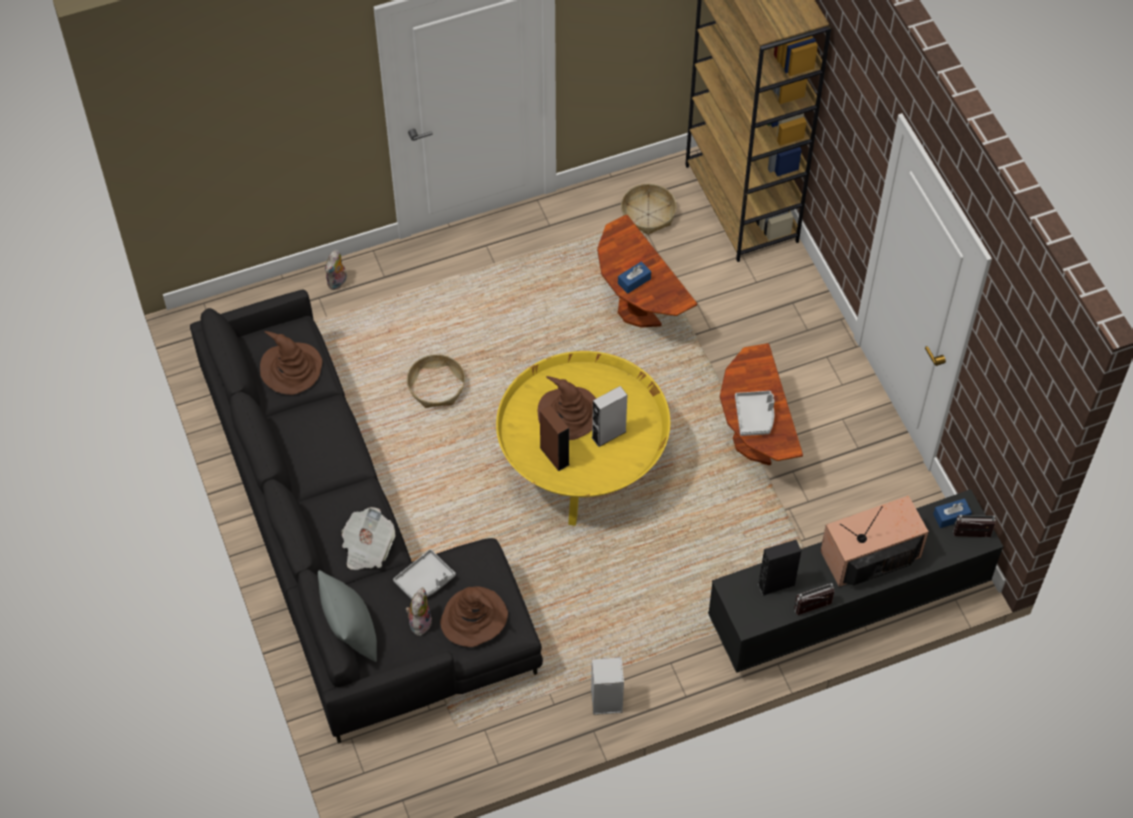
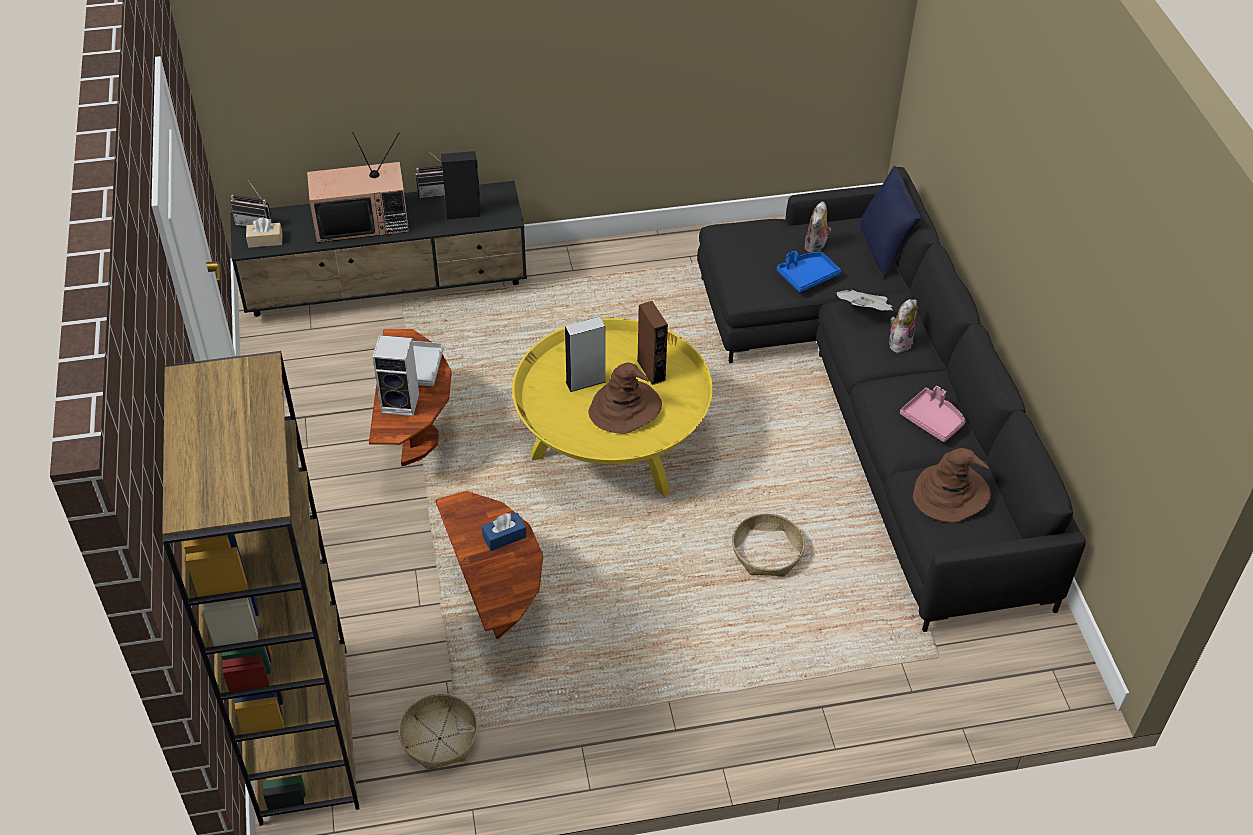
camera: 170 degrees left, 10 degrees down
(305, 435) = (933, 420): none -> pink tray
(338, 282) = (886, 709): plush toy -> plush toy (899, 342)
(351, 633) = (884, 250): grey pillow -> blue pillow
(425, 580) = (807, 276): grey tray -> blue tray
(474, 618) = (762, 241): brown hat -> none
(605, 702) = (642, 251): speaker -> speaker (402, 403)
(951, 516) = (265, 240): blue tissue box -> beige tissue box

